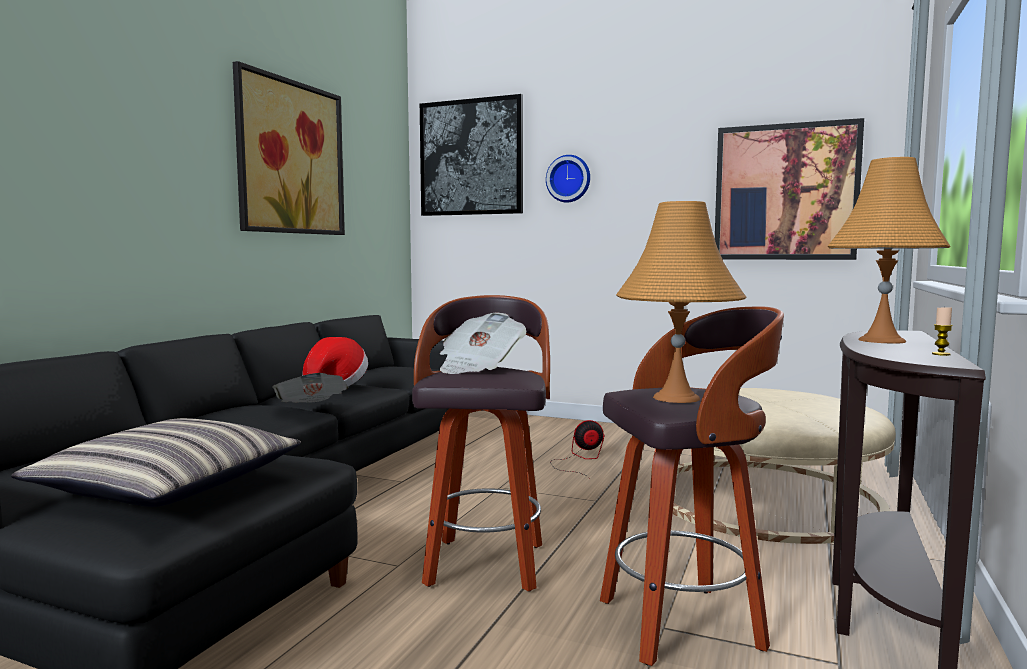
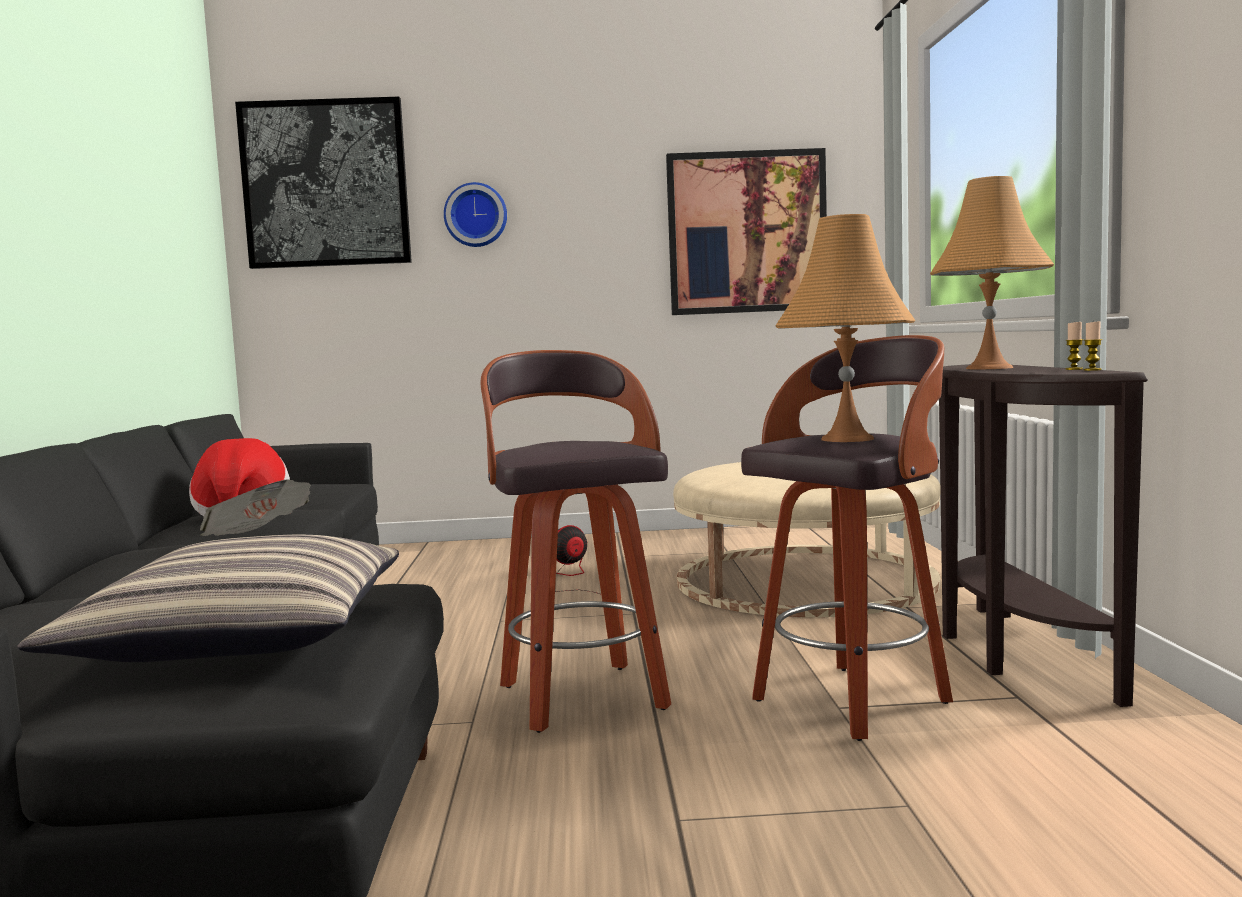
camera: 25 degrees left, 0 degrees up
(291, 158) = (94, 171): picture -> none
(479, 367) = (553, 442): newspaper -> none
(951, 358) = (1092, 370): none -> candle

